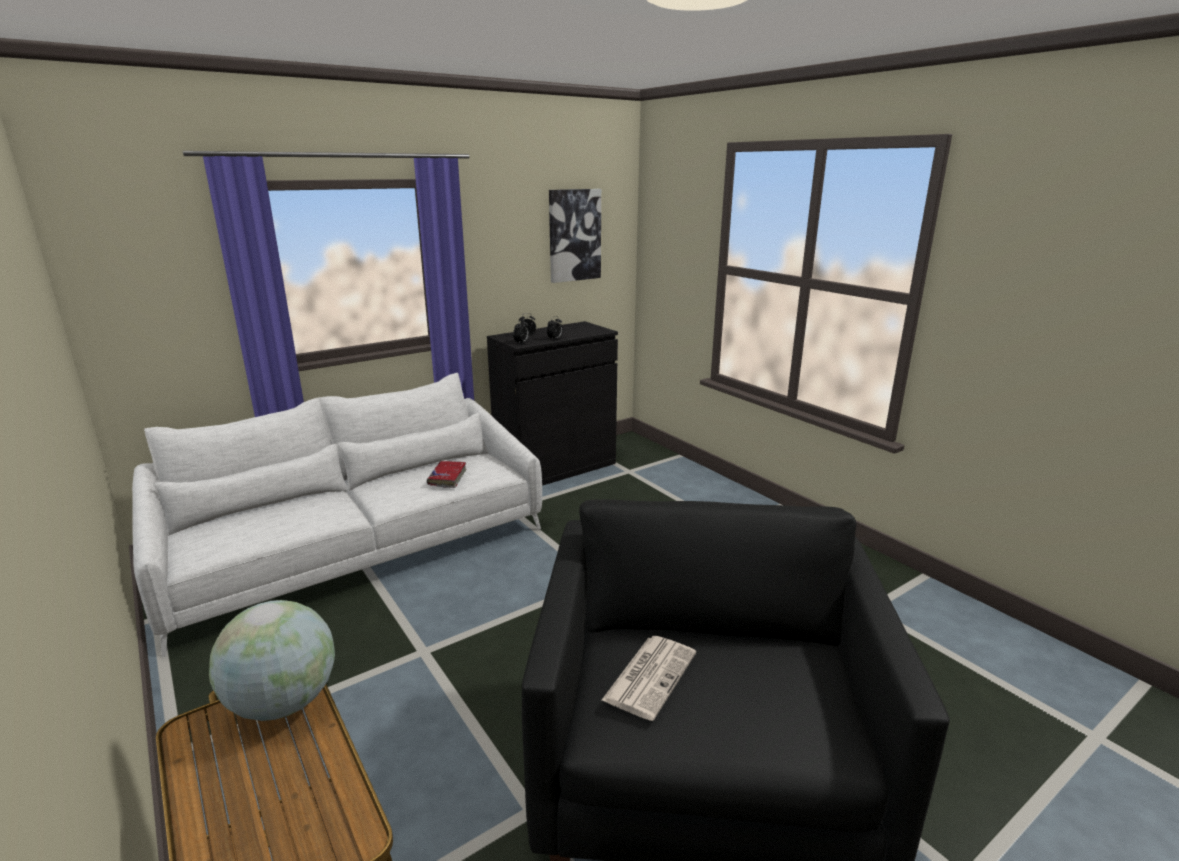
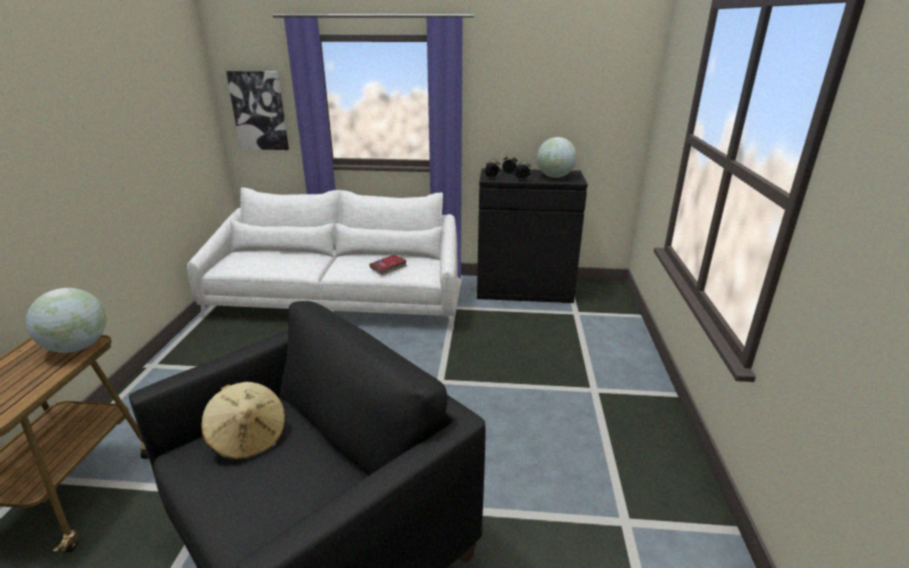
camera: 40 degrees right, 5 degrees up
(574, 235) = (581, 90): picture -> picture (259, 111)
(576, 330) = (555, 177): none -> globe
(650, 675) = (249, 438): newspaper -> beige hat

